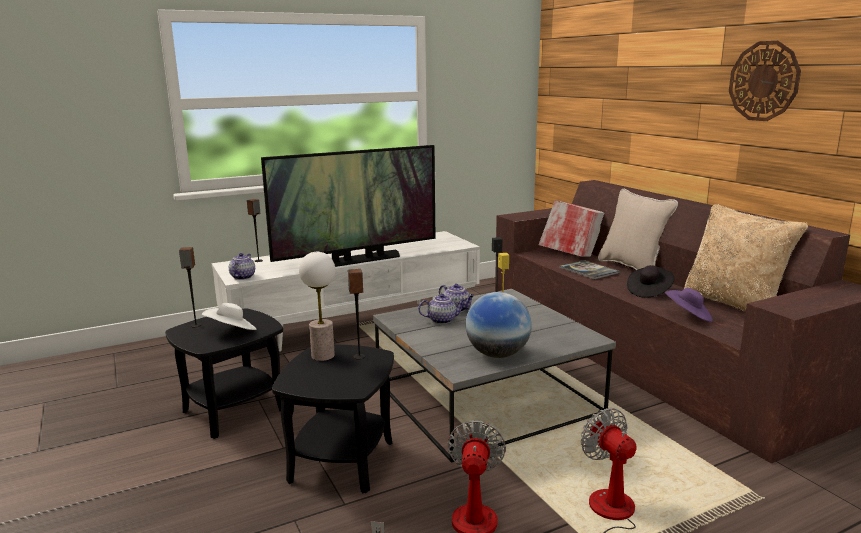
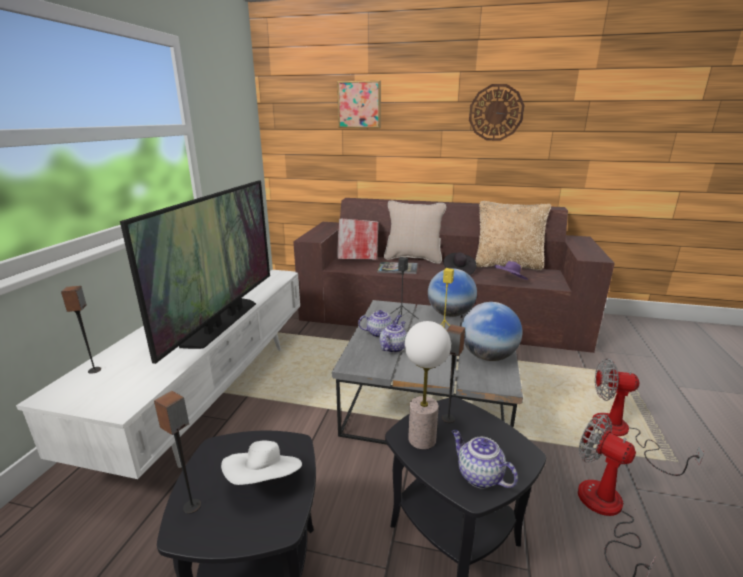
camera: 50 degrees left, 5 degrees up
(243, 277) = (123, 400): teapot -> teapot (478, 475)
(550, 320) = (450, 314): none -> globe
(619, 69) = (359, 105): none -> picture

